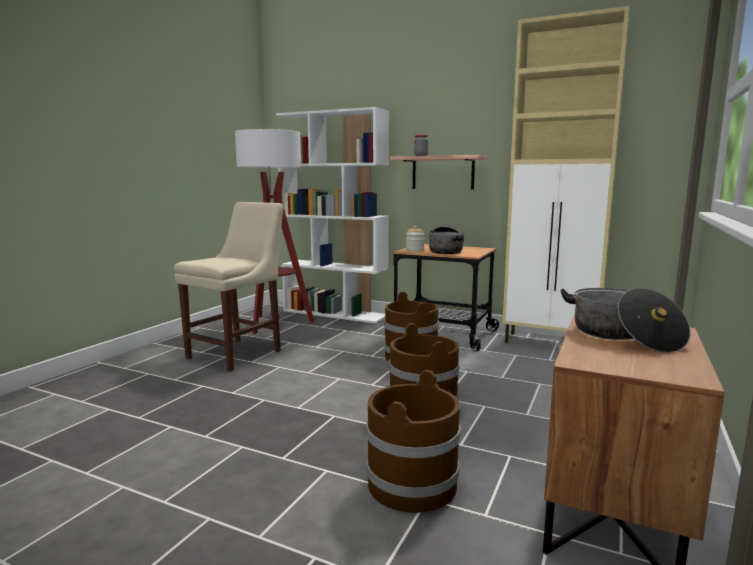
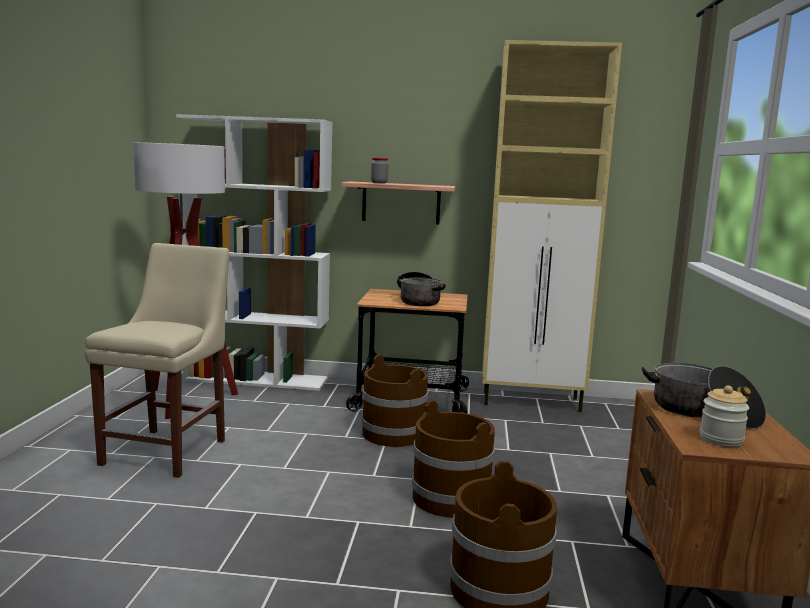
camera: 20 degrees left, 0 degrees up
(414, 250) = (381, 301): jar -> jar (721, 439)

